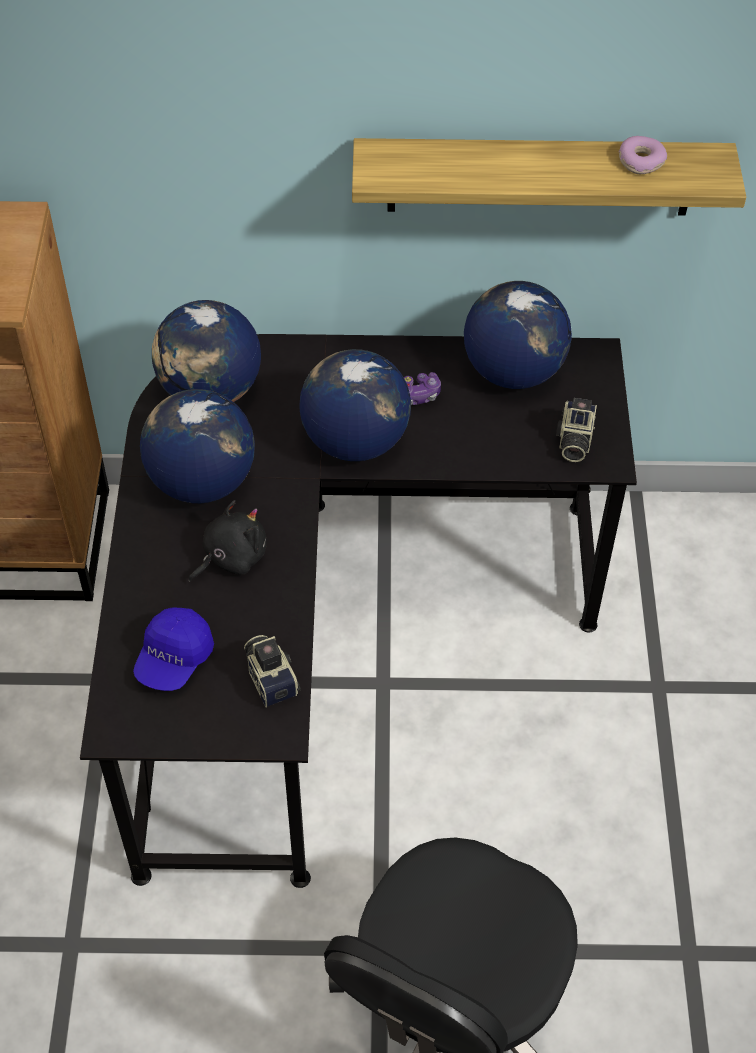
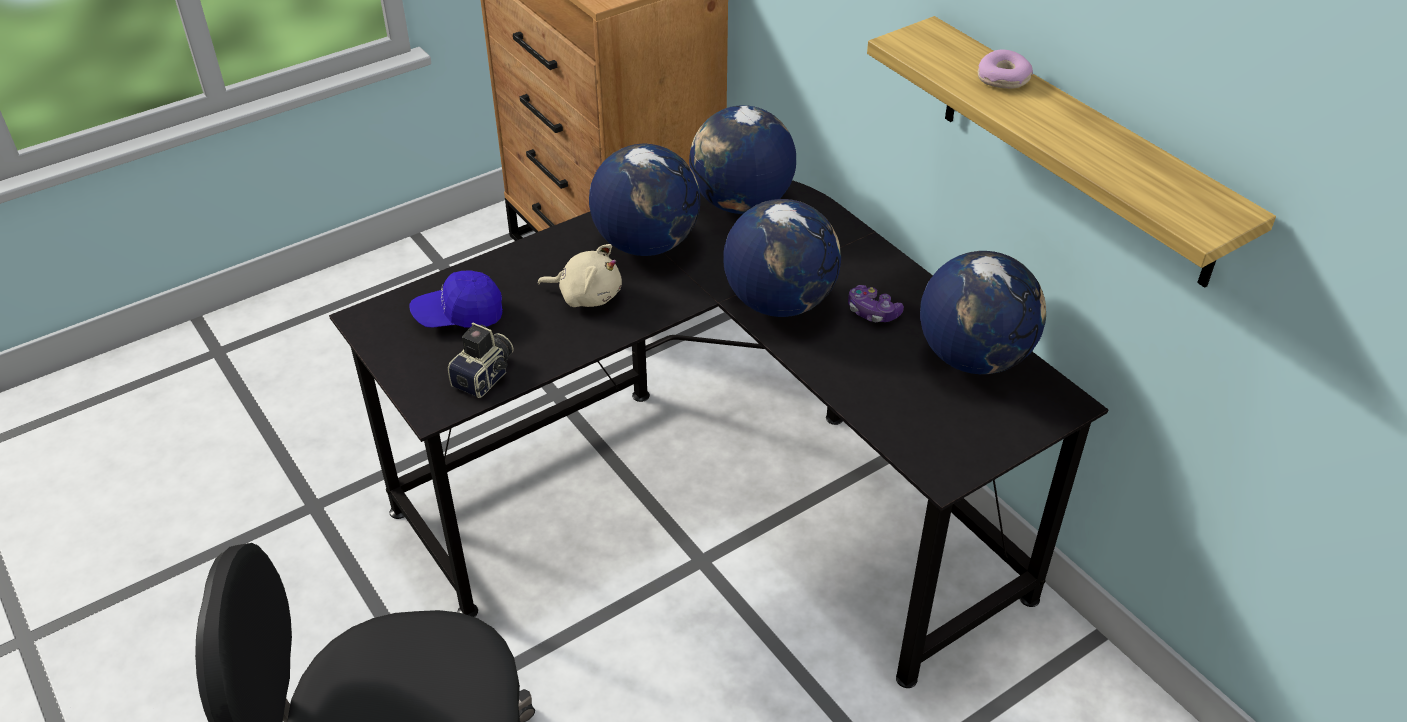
camera: 55 degrees right, 10 degrees down
(231, 557) = (587, 295): black plush toy -> beige plush toy
(573, 441) = (939, 437): camera -> none
(640, 161) = (1148, 168): donut -> donut (1003, 78)

